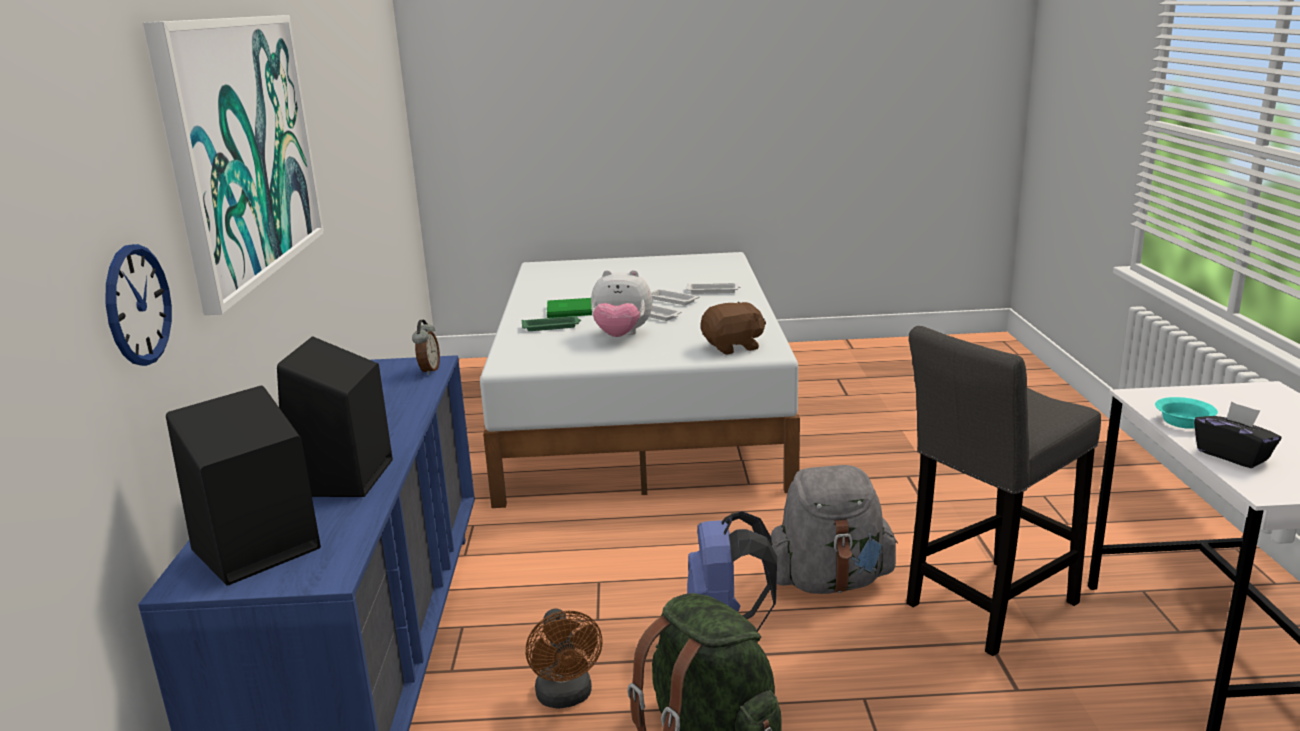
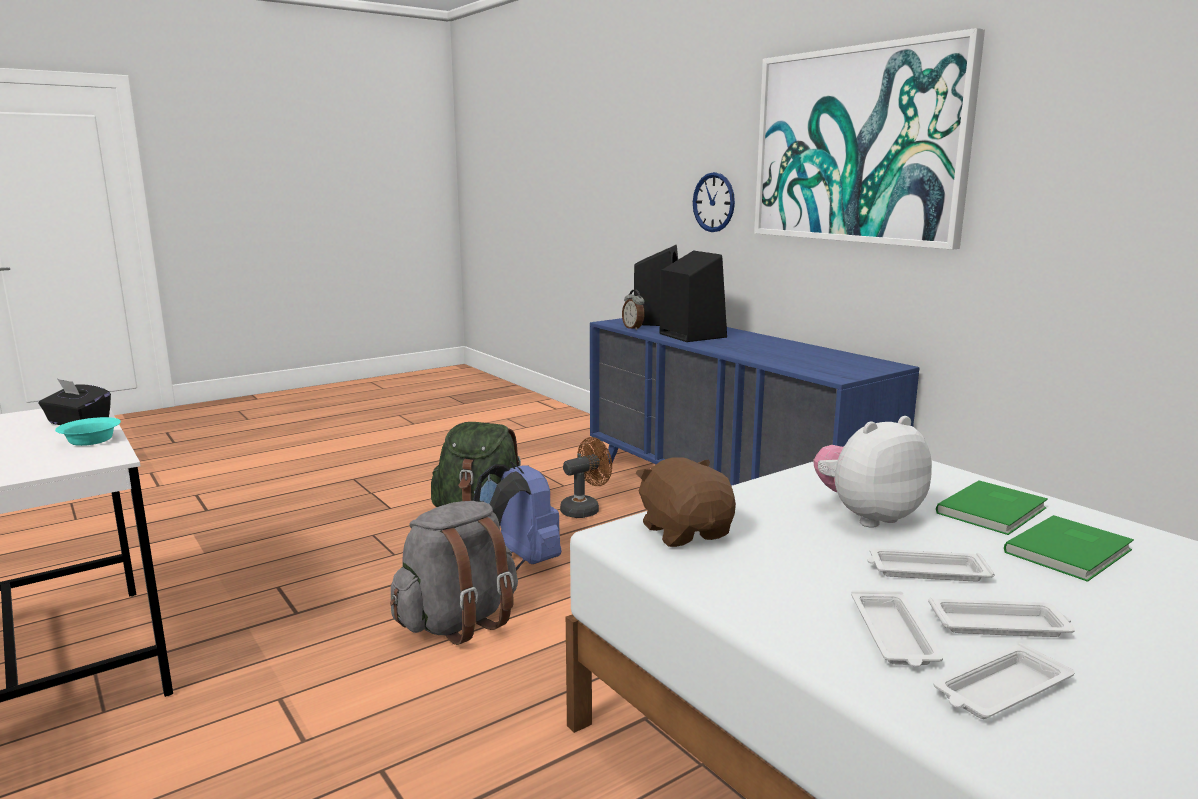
camera: 145 degrees right, 5 degrees down
(428, 370) = (821, 372): alarm clock -> alarm clock (633, 328)
(552, 327) = (995, 511): green tray -> green book
(566, 697) = (585, 509): brown fan -> brown fan turned 105 degrees clockwise
(717, 304) = (893, 636): none -> white tray
(733, 347) = (685, 532): brown plush toy -> brown plush toy turned 120 degrees clockwise
(986, 607) = (296, 641): grey stool -> none

